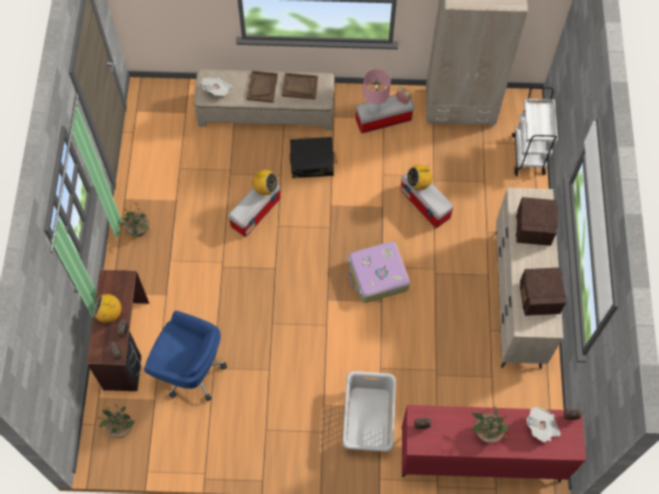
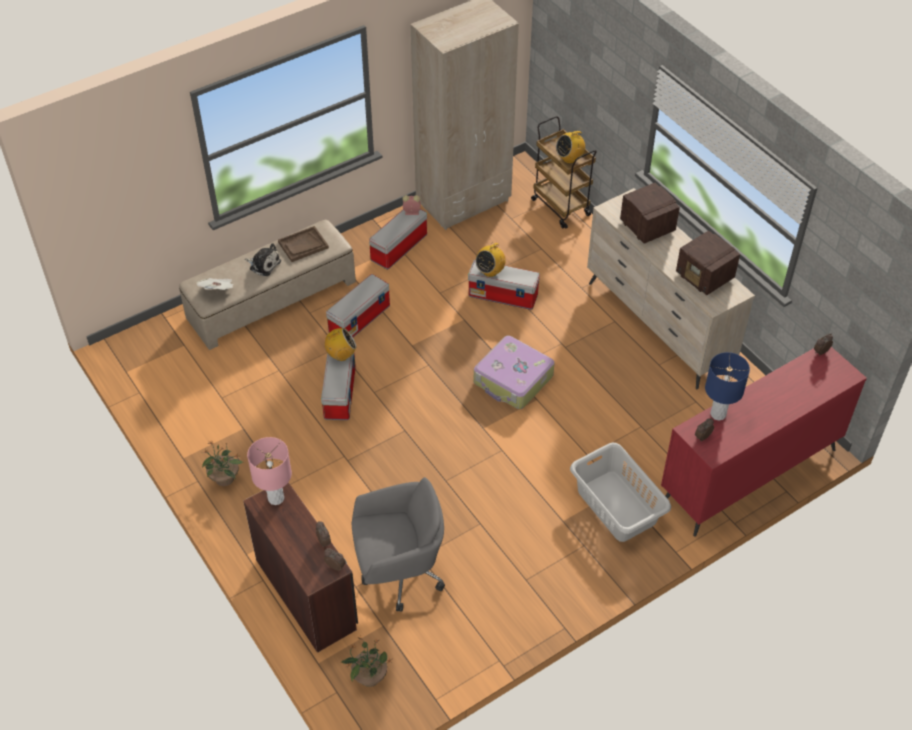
camera: 35 degrees left, 15 degrees down
(110, 314) = (292, 534): radio -> radio (569, 158)
(191, 372) = (399, 576): blue office chair -> grey office chair
(262, 87) = (263, 264): brown tray -> plush toy
(312, 162) = (359, 319): black suitcase -> storage box
(375, 108) = (391, 232): pink table lamp -> pink table lamp (276, 498)
(448, 415) = (718, 414): none -> blue table lamp
(487, 432) = (764, 406): potted plant -> none
(528, 155) = (561, 207): white cart -> brown cart
(542, 427) = (806, 374): newspaper -> none

